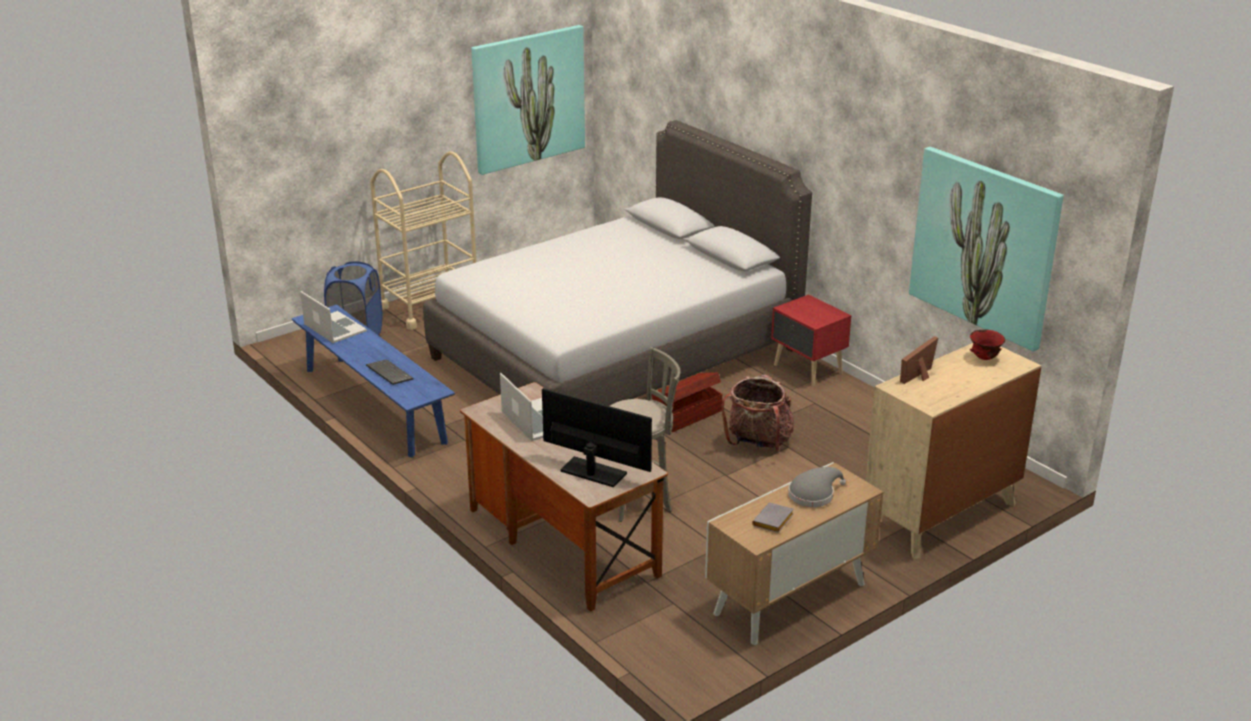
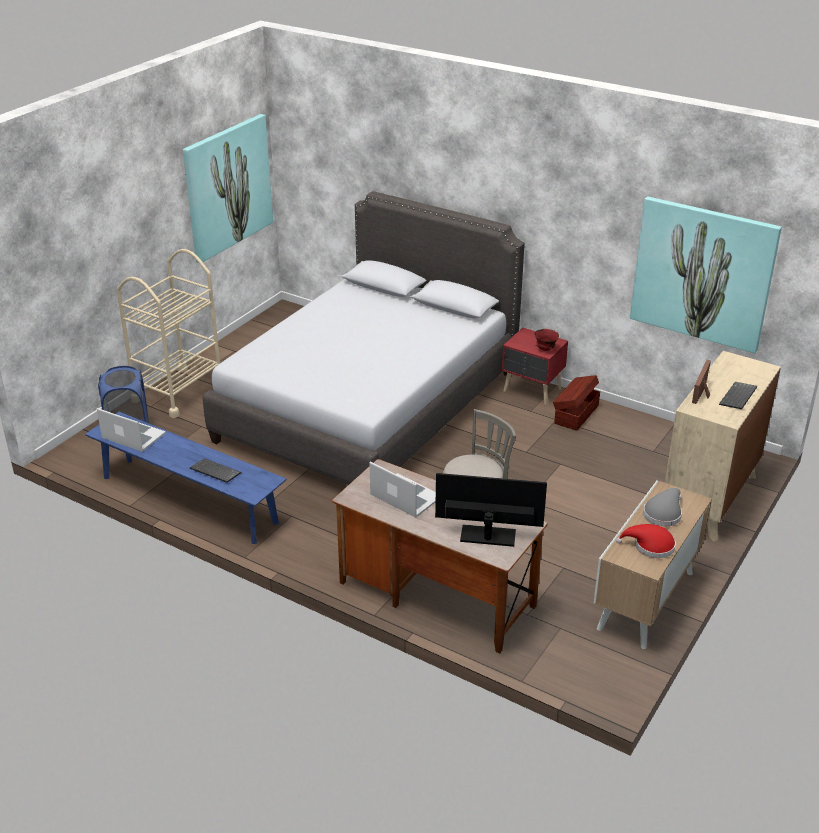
camera: 20 degrees left, 5 degrees up
(686, 415) = (462, 452): brown storage box -> brown storage box (575, 414)
(758, 442) = (535, 464): backpack -> none
(773, 522) = (650, 546): grey book -> red hat
(961, 386) = (738, 397): none -> keyboard
(984, 358) = (737, 369): red bowl -> red bowl (545, 349)

